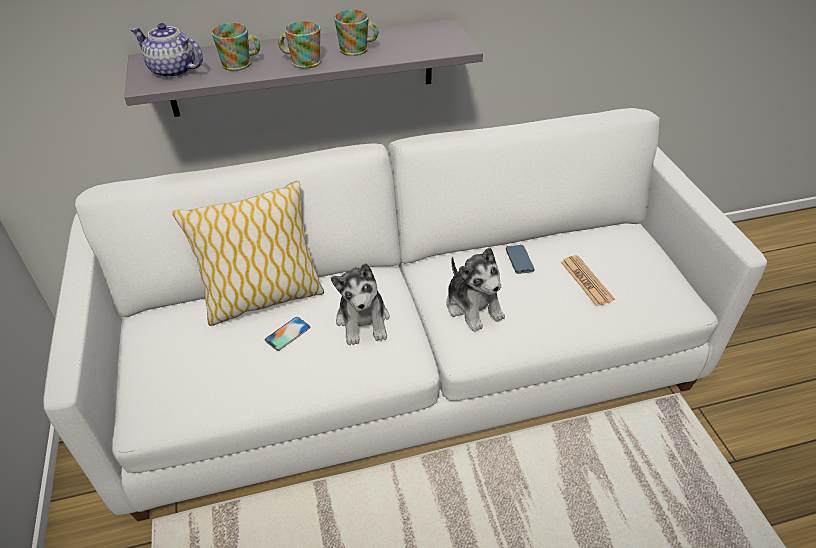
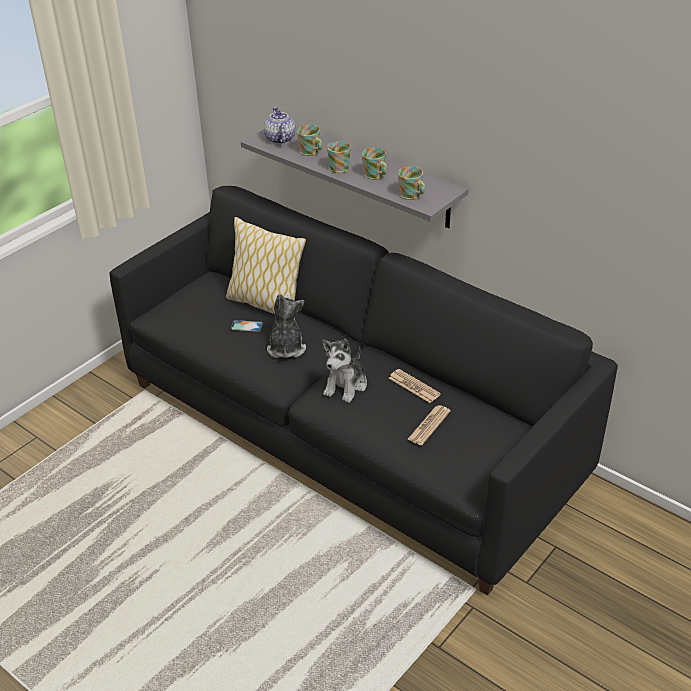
camera: 55 degrees right, 5 degrees down
(363, 320) = (286, 348): plush toy -> plush toy turned 135 degrees clockwise
(409, 366) = (349, 431): white sofa -> black sofa
(429, 47) = (412, 196): none -> mug
(519, 260) = (414, 386): phone -> newspaper

